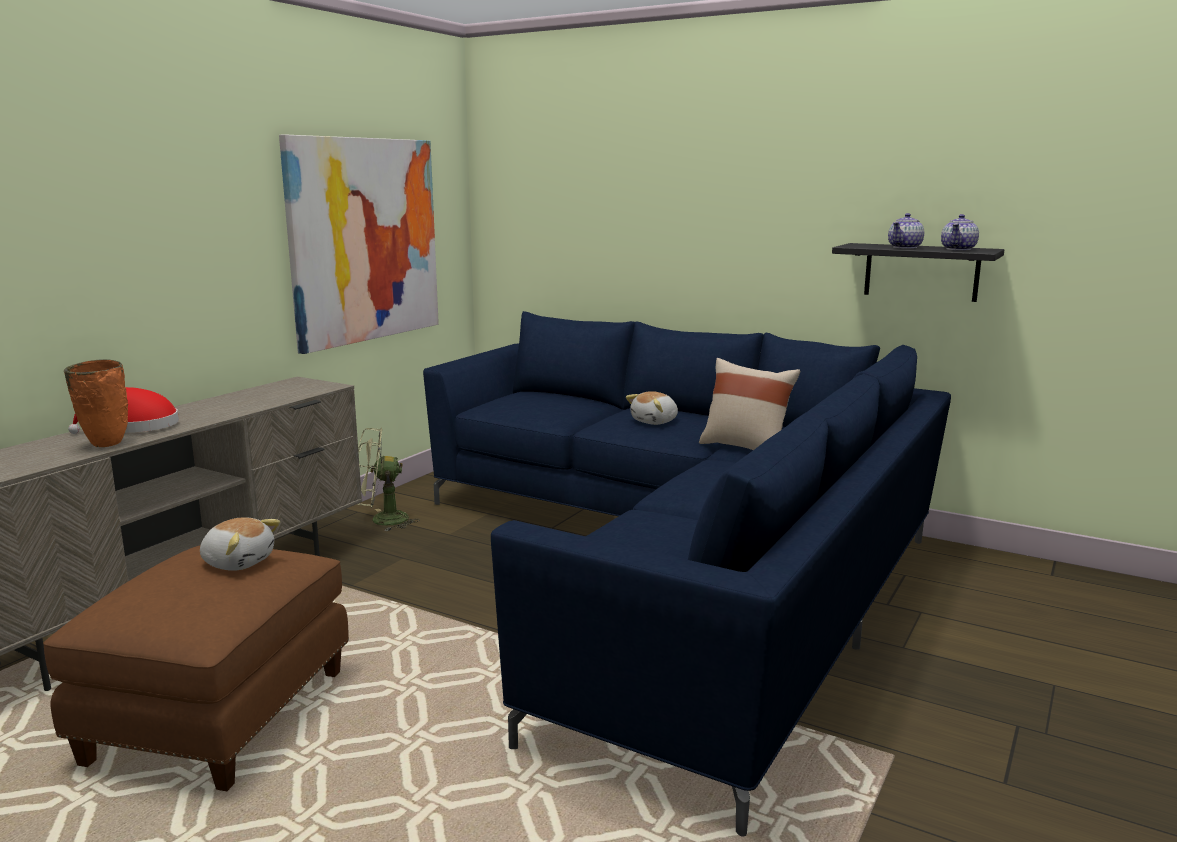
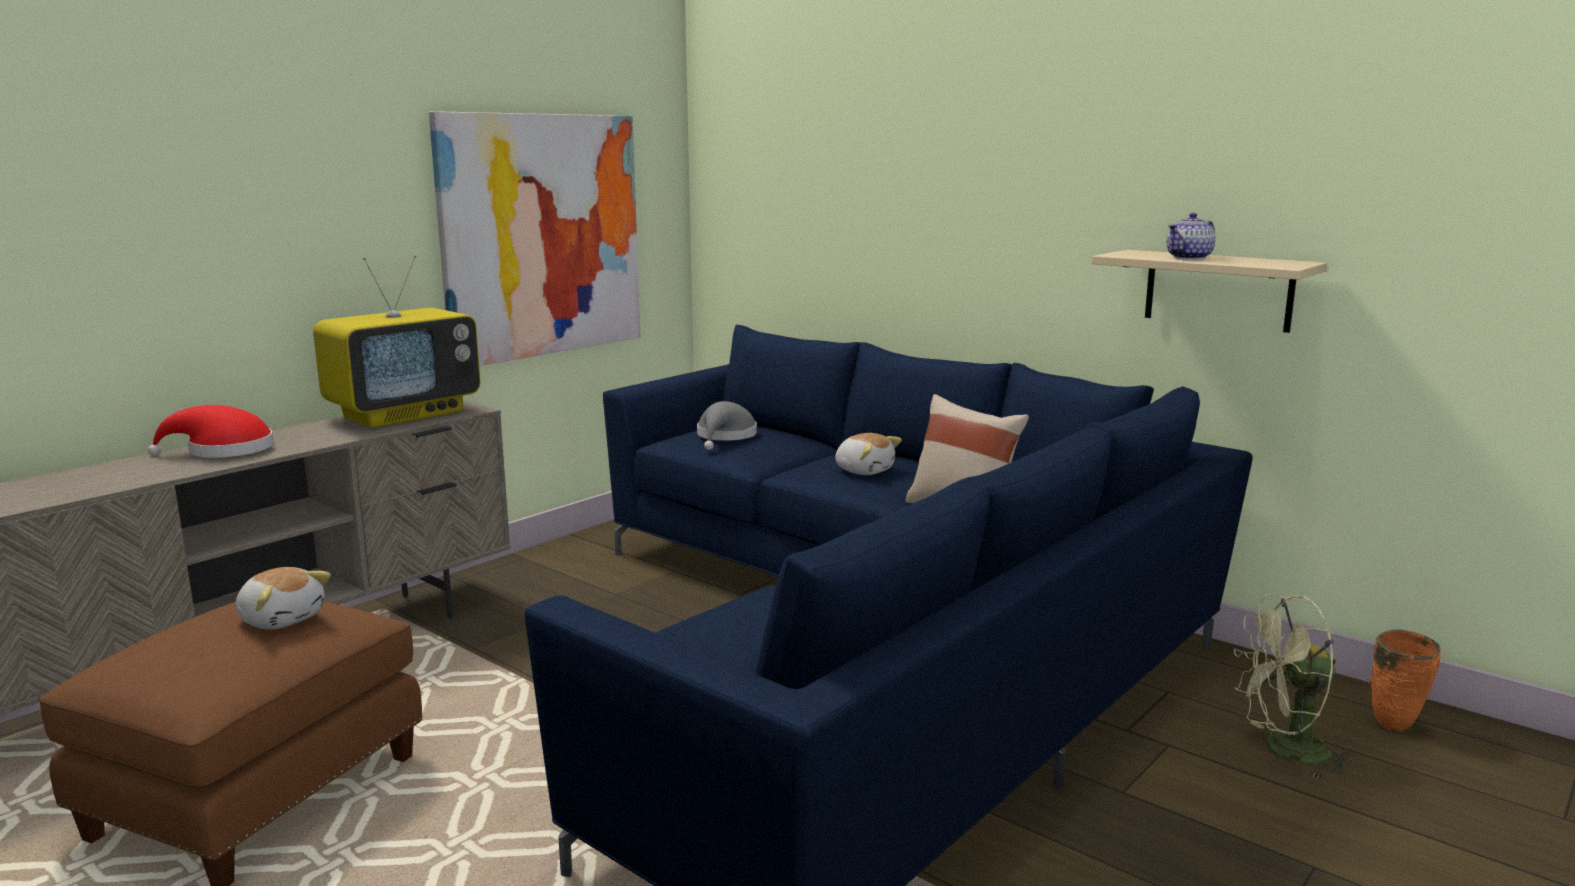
camera: 10 degrees right, 0 degrees up
(104, 445) = (174, 471): orange vase -> orange vase (1393, 726)
(273, 392) = (404, 414): none -> television
(381, 521) = (545, 571): green fan -> green fan (1284, 751)
(528, 402) = (725, 437): none -> grey hat
(655, 421) = (864, 470): plush toy -> plush toy turned 105 degrees counterclockwise
(921, 272) = (1218, 290): black shelf -> beige shelf
(959, 249) = (1260, 262): teapot -> none

